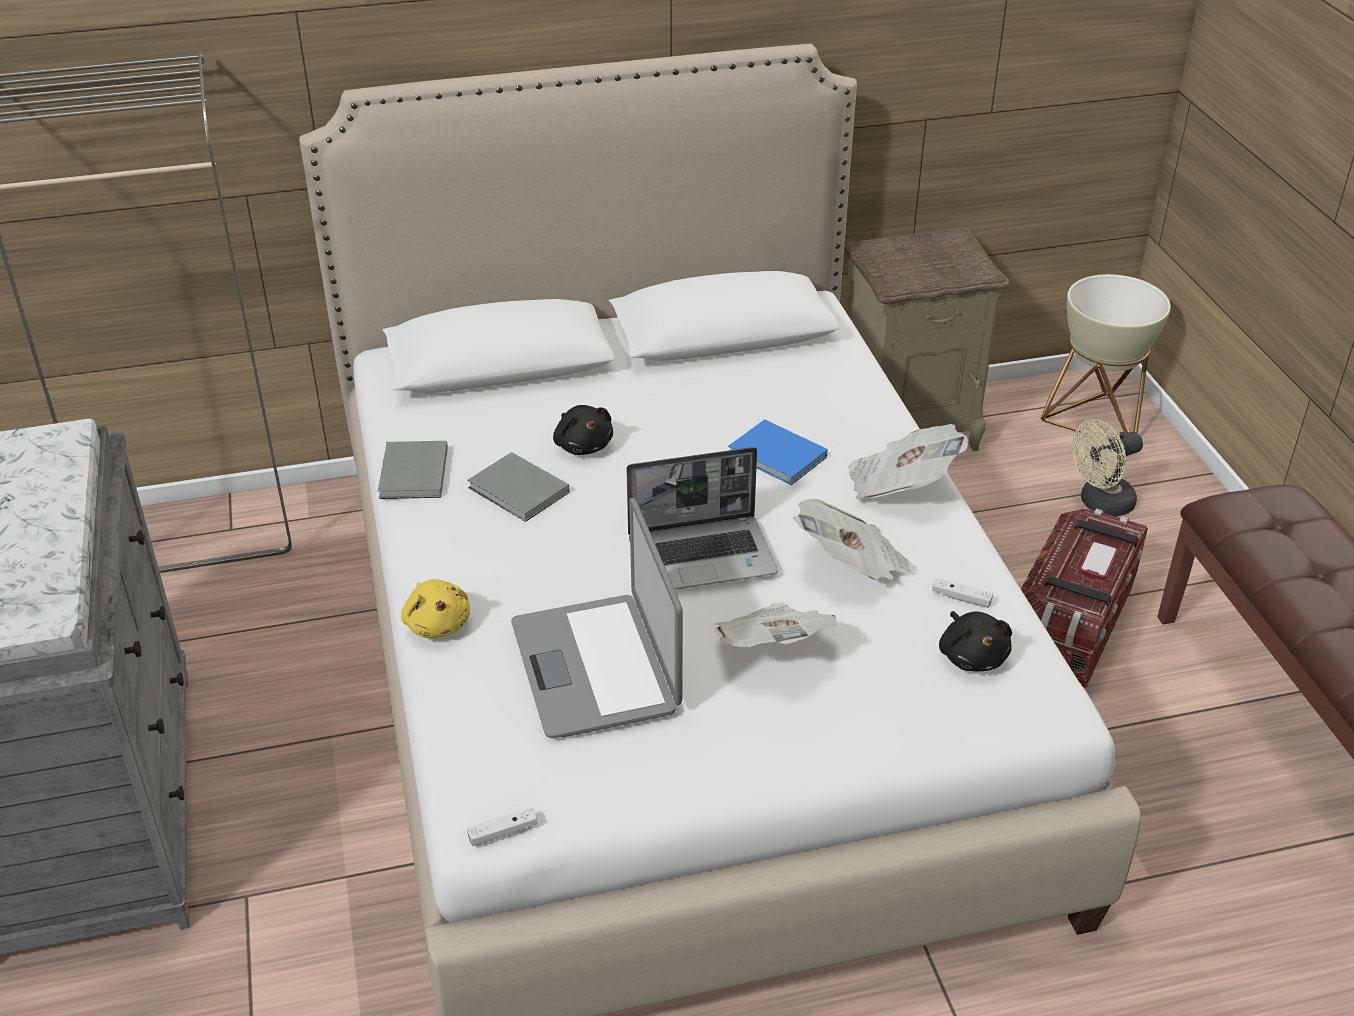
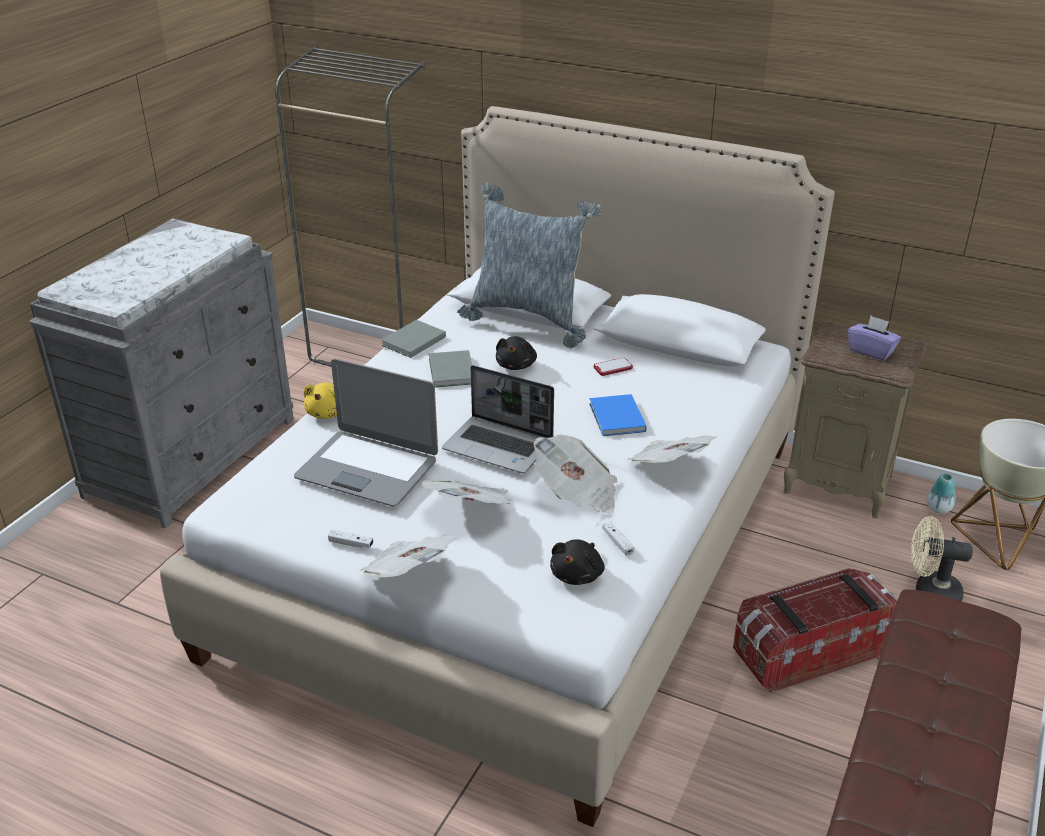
camera: 40 degrees right, 5 degrees down
(503, 832) = (226, 518): white game controller -> white game controller (351, 543)
(528, 386) = (529, 325): none -> pillow
(596, 666) = (368, 469): laptop -> laptop turned 90 degrees counterclockwise
(812, 763) = (409, 574): none -> newspaper
(933, 259) = (871, 351): none -> purple tissue box
(1017, 411) = (938, 508): none -> vase
(1098, 562) = (830, 606): phone -> phone (613, 368)

